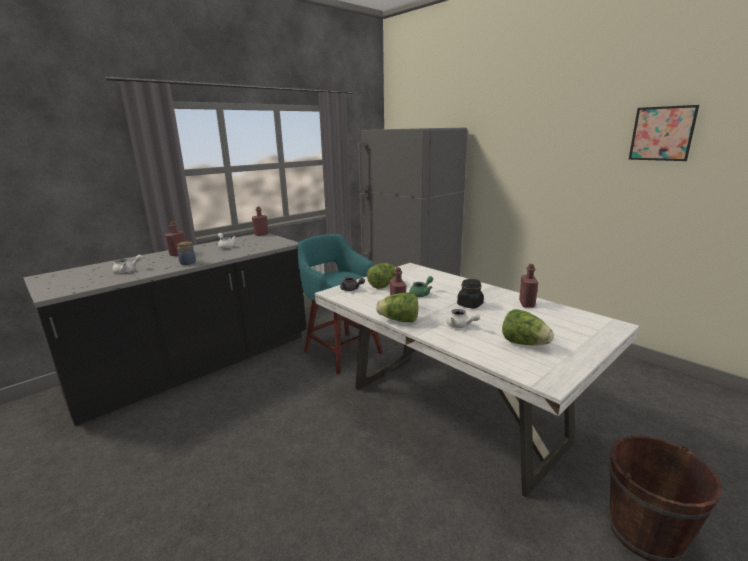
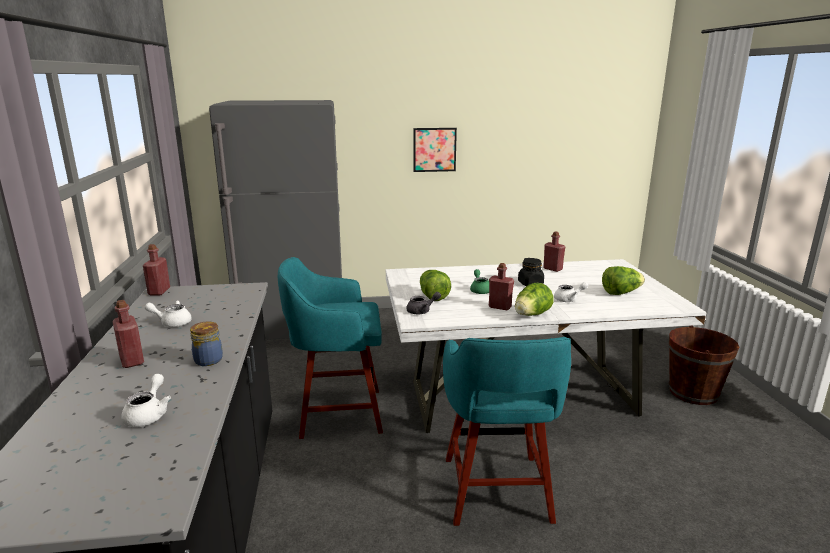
camera: 55 degrees left, 0 degrees up
(318, 444) = (496, 492): none -> turquoise stool
(662, 133) = (529, 108): picture -> picture (434, 149)

